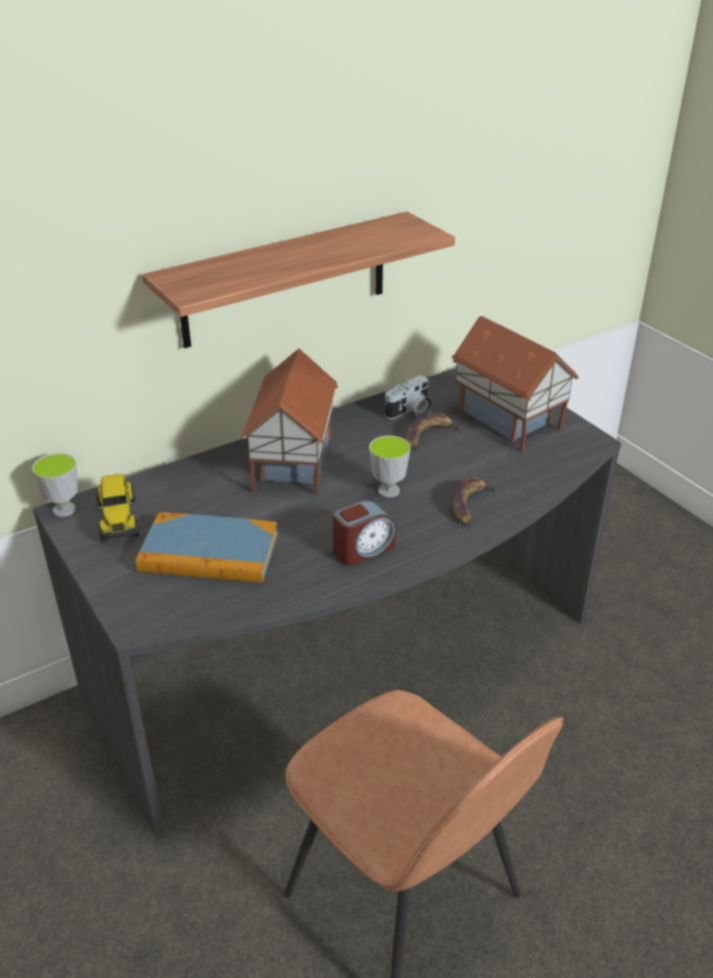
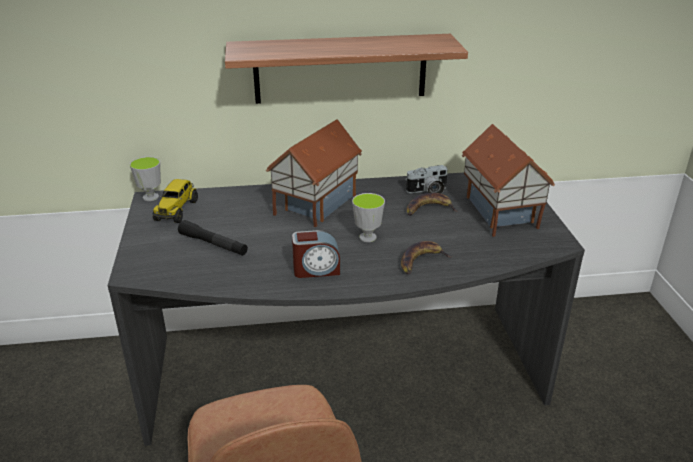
camera: 25 degrees right, 5 degrees down
(209, 553) = (213, 244): book -> black flashlight

